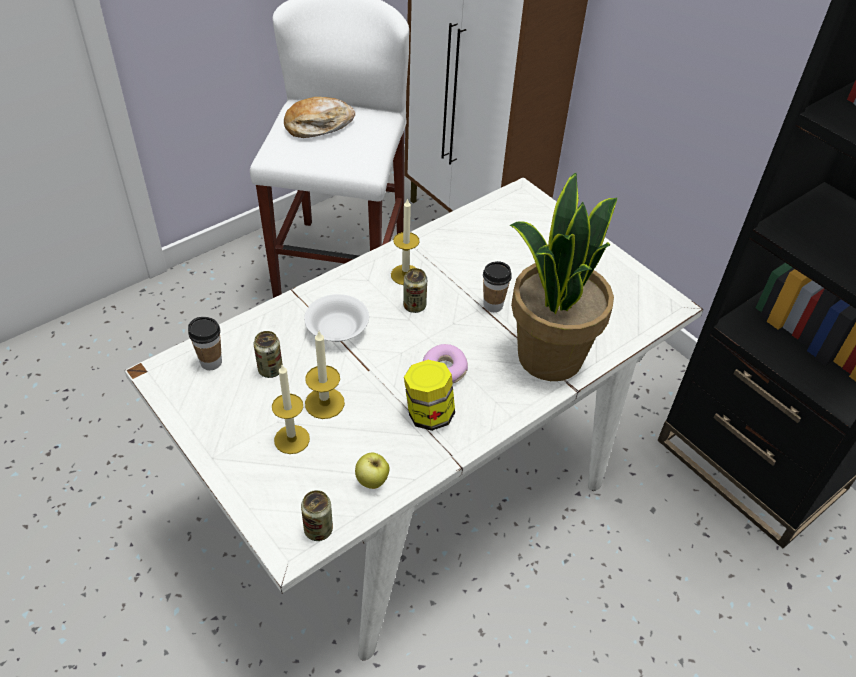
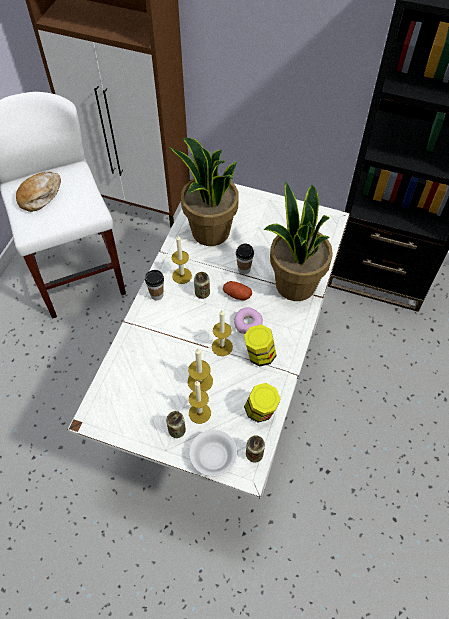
camera: 30 degrees left, 10 degrees up
(211, 362) = (115, 394): cup -> cup (157, 295)
(270, 370) = (153, 379): can -> can (177, 430)
(338, 329) = (171, 331): white bowl -> white bowl (214, 456)
(372, 482) = (260, 411): apple -> jar
(387, 379) = (222, 347): none -> candle
(458, 329) = (237, 294): none -> potato
(483, 244) = (210, 232): none -> potted plant

